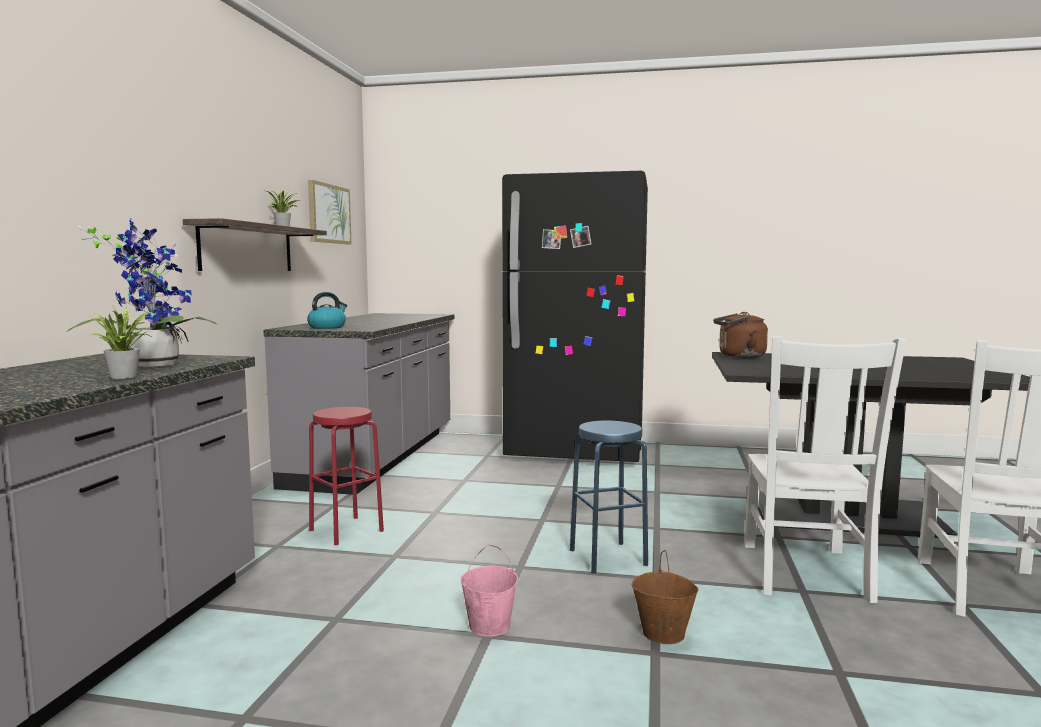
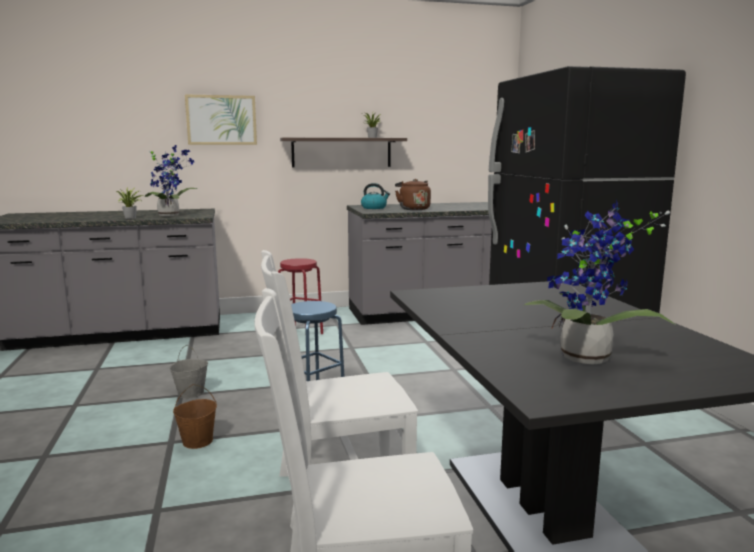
camera: 65 degrees right, 5 degrees up
(328, 214) = (449, 122): picture -> picture (221, 120)
(489, 626) = (191, 393): pink bucket -> grey bucket
(739, 356) = (541, 288): brown kettle -> brown kettle (413, 209)
(939, 369) = (586, 360): none -> potted plant

